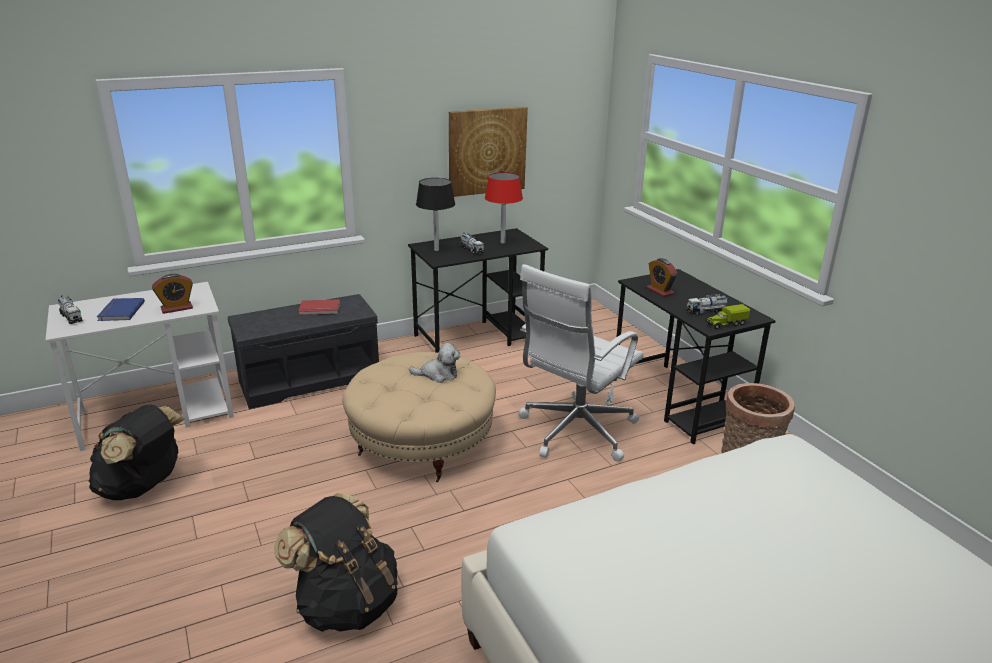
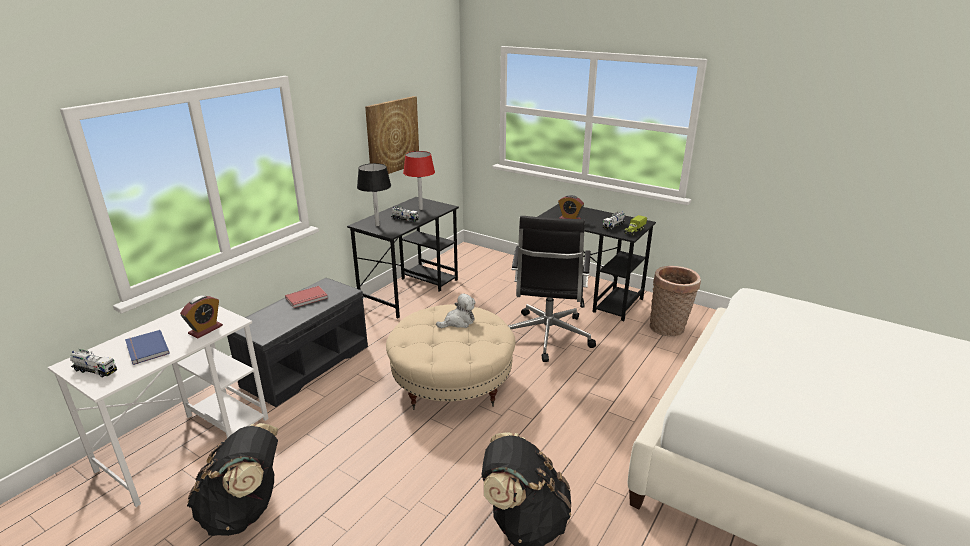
camera: 30 degrees left, 0 degrees up
(575, 431) = (547, 337): white office chair -> black office chair

